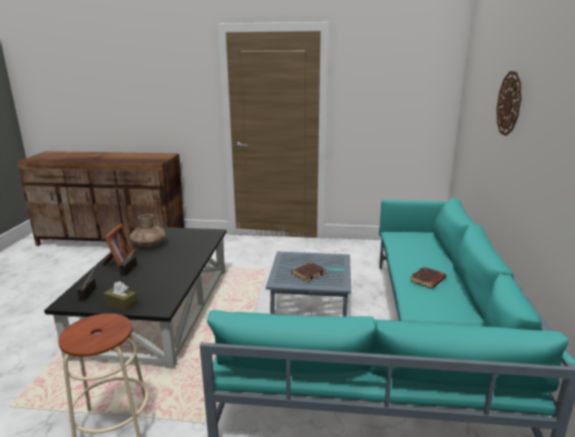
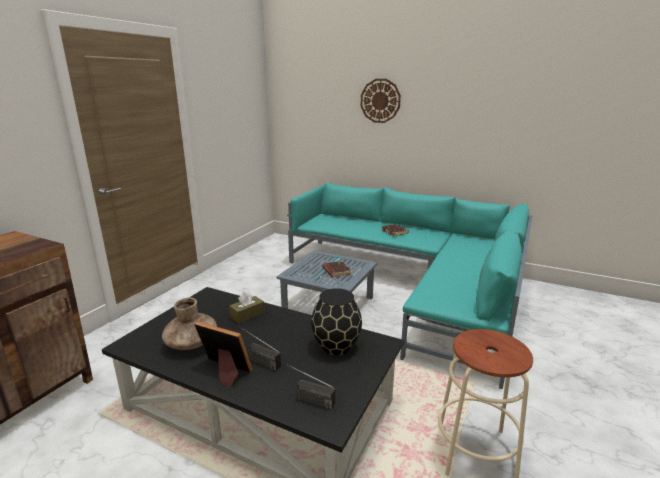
camera: 70 degrees left, 0 degrees up
(121, 304) = (359, 371): brown tissue box -> brown tissue box (247, 315)
(153, 289) = (335, 346): none -> black vase

